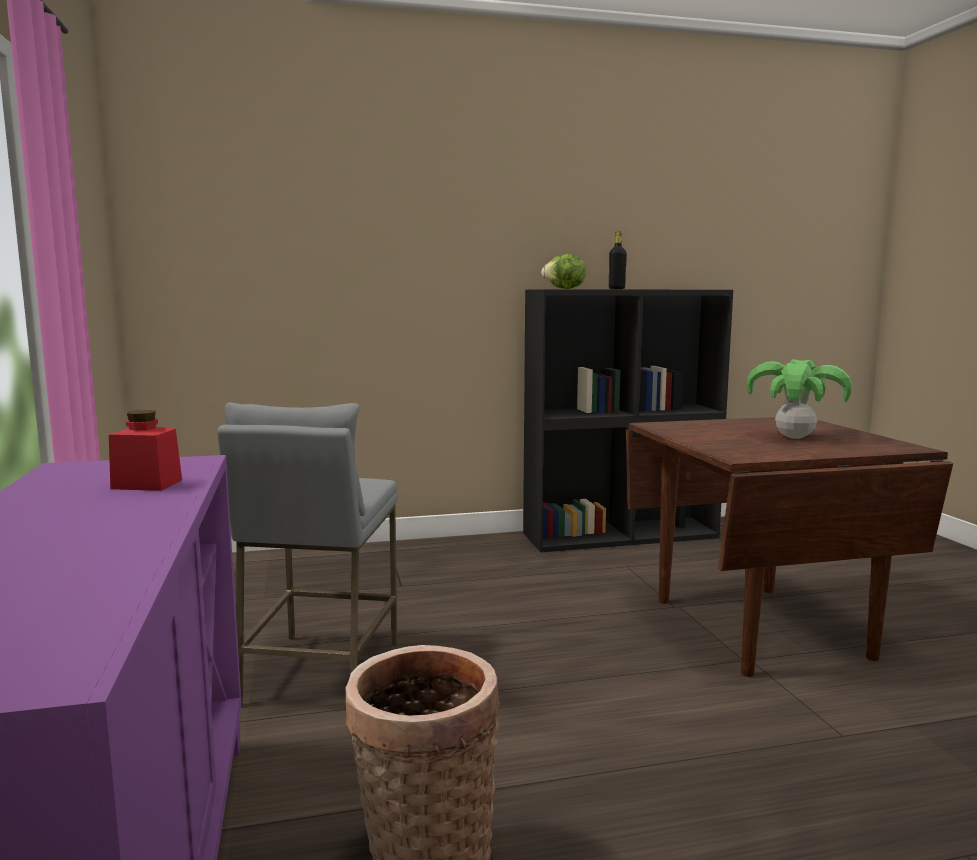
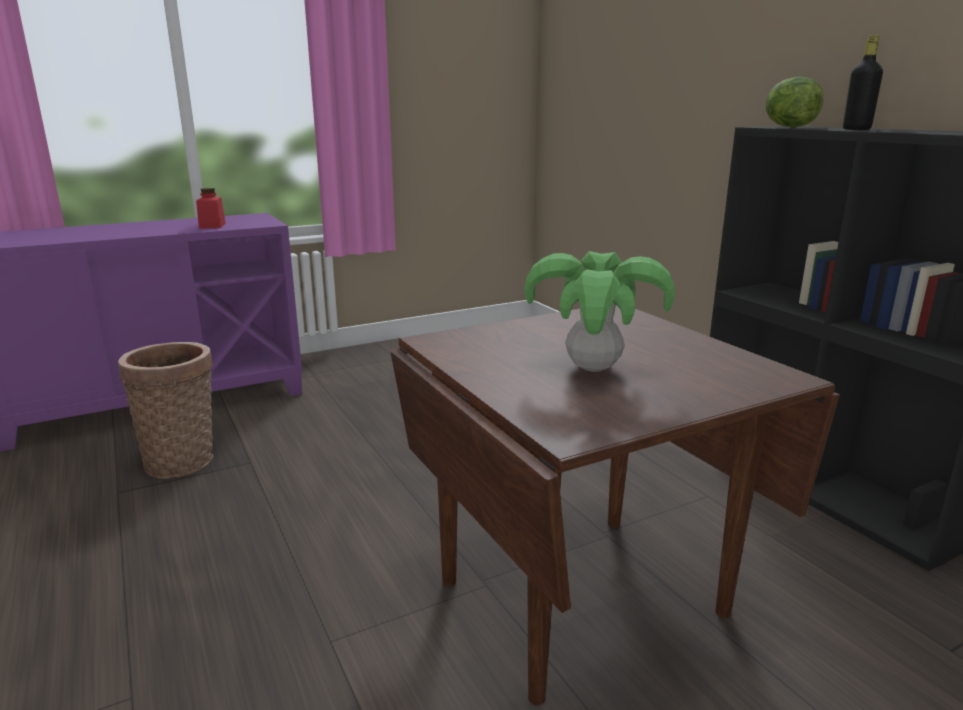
camera: 75 degrees right, 10 degrees up
(321, 673) = (388, 396): grey stool -> none

